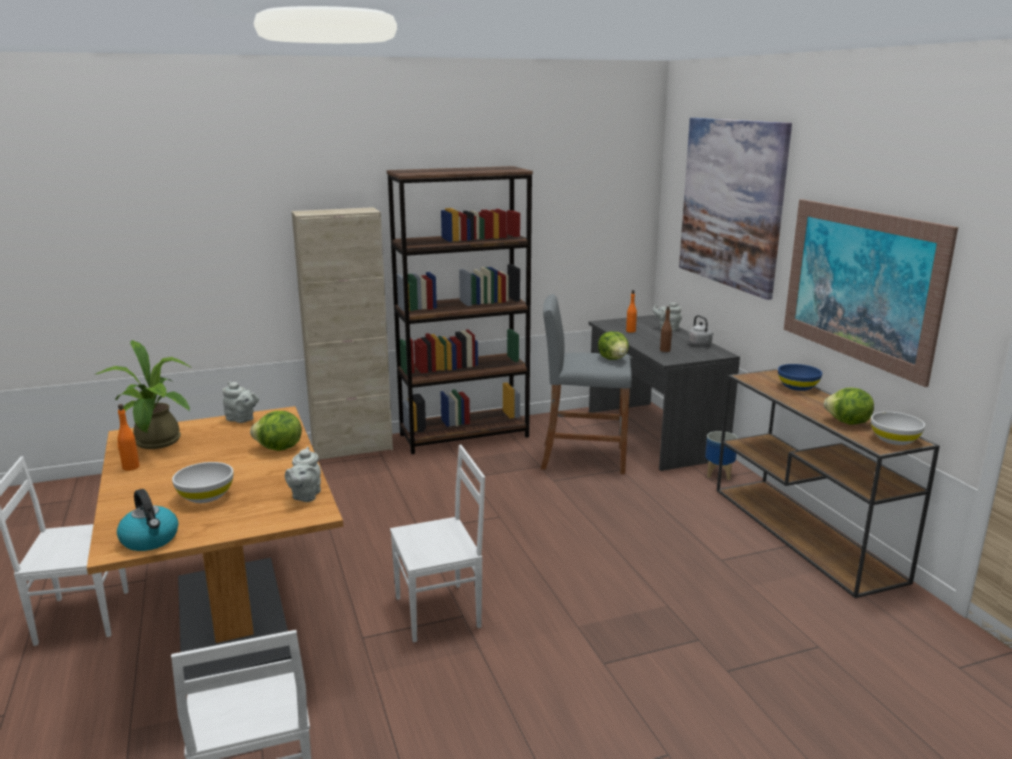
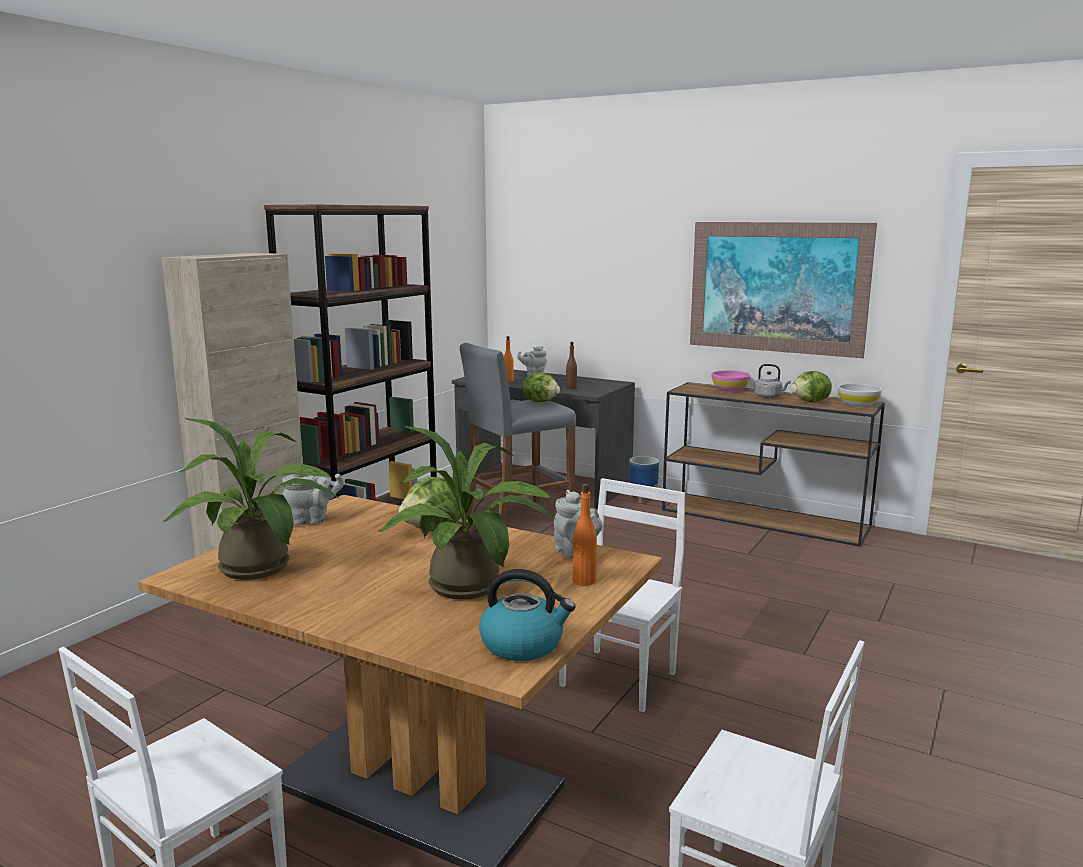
camera: 40 degrees left, 5 degrees down
(130, 467) = (290, 600): orange bottle -> orange bottle (584, 581)
(206, 496) = (471, 589): white bowl -> potted plant
(700, 344) = (587, 380): grey kettle -> grey kettle (769, 397)
(731, 203) = (600, 237): picture -> none
(798, 387) = (730, 389): blue bowl -> pink bowl

